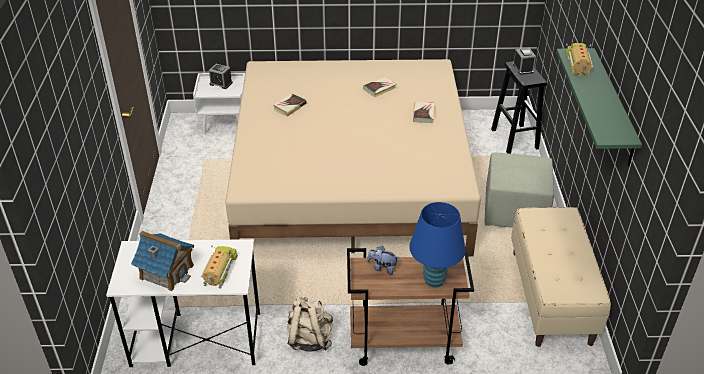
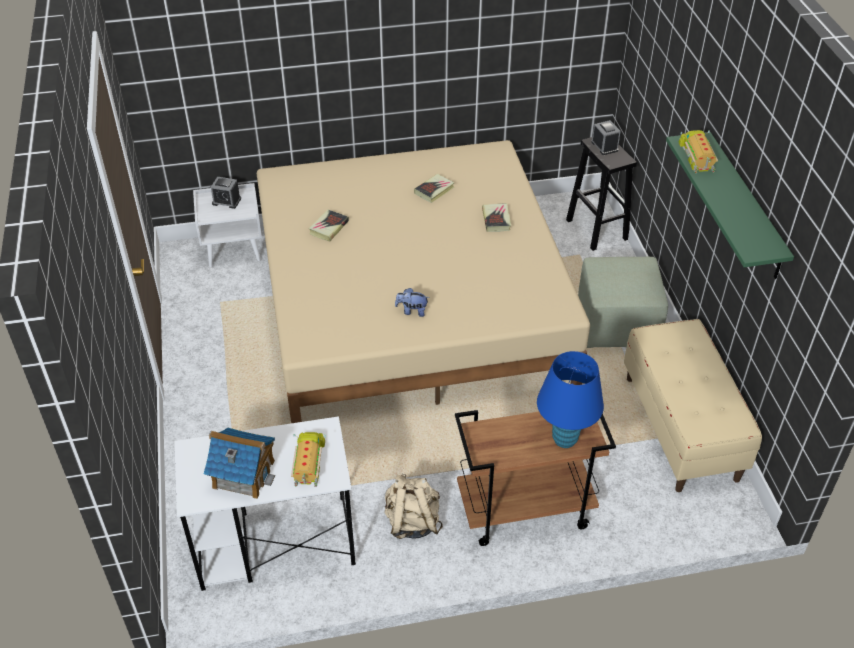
camera: 10 degrees left, 5 degrees up
(382, 268) = (500, 431): plush toy -> plush toy (412, 311)

